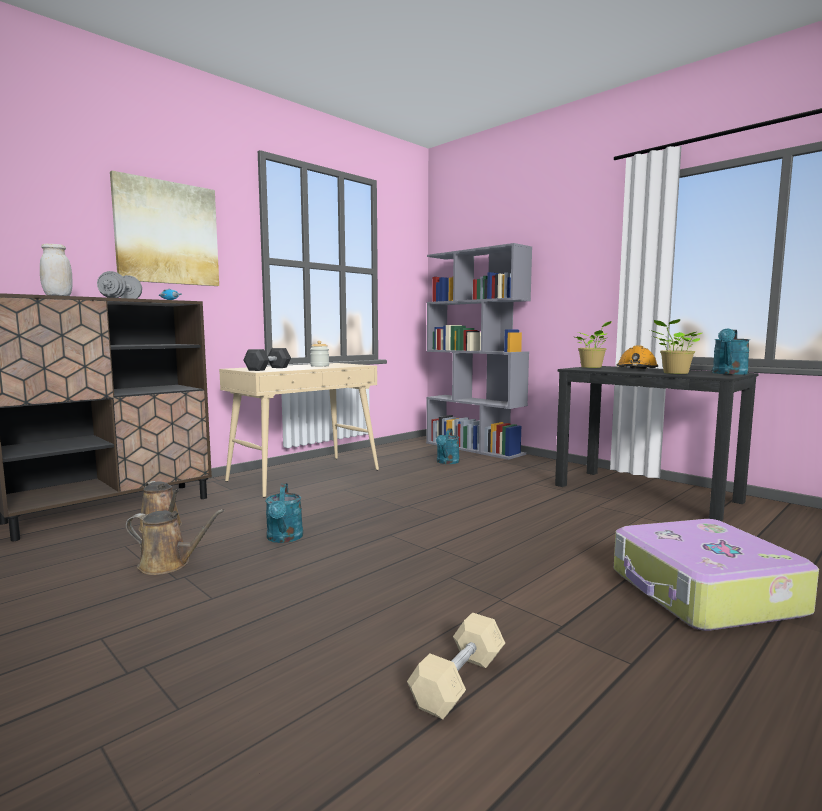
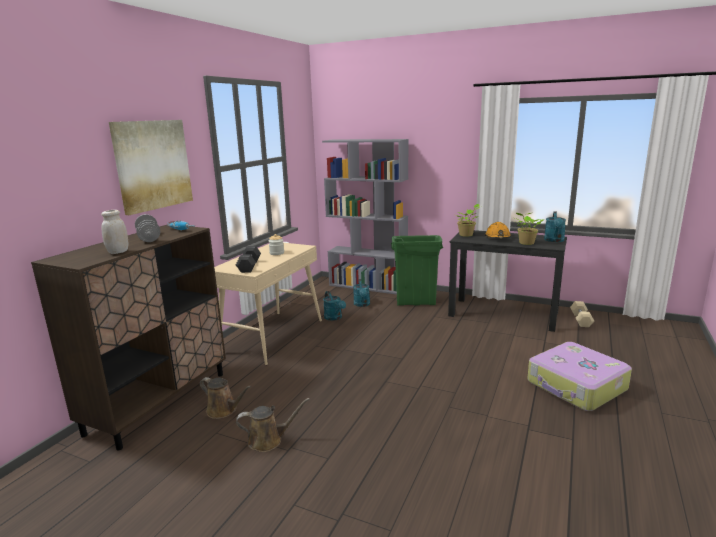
camera: 20 degrees left, 10 degrees up
(284, 538) = (322, 400): turquoise watering can -> turquoise watering can (334, 318)
(458, 681) = (508, 472): beige dumbbell -> beige dumbbell (581, 320)
(522, 468) = (416, 303): none -> green trash can

